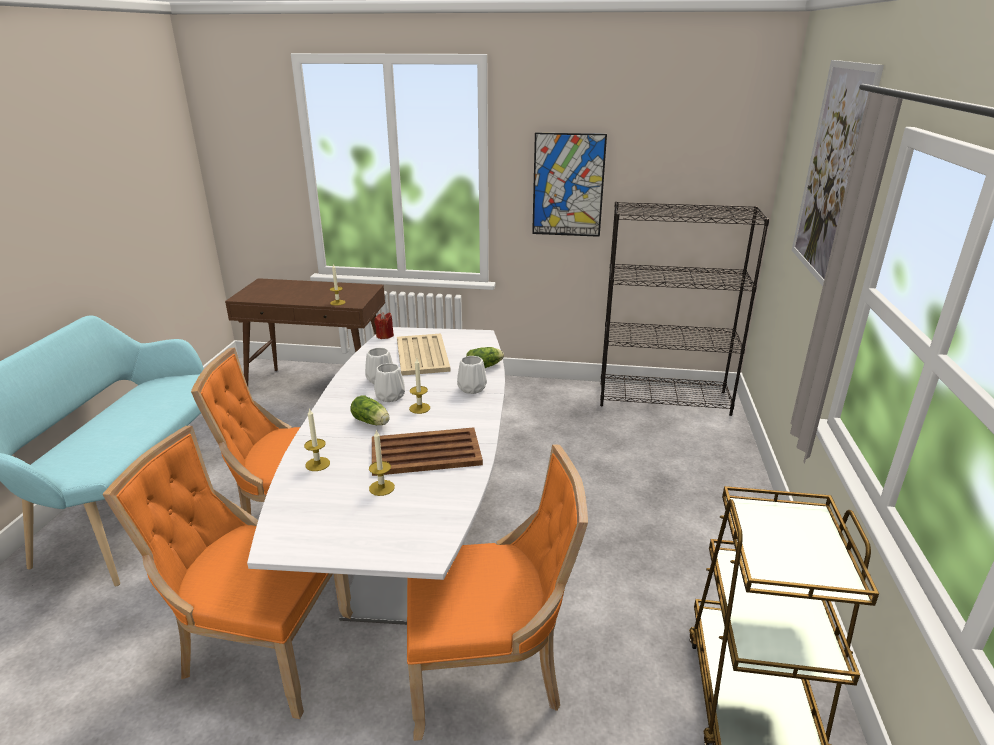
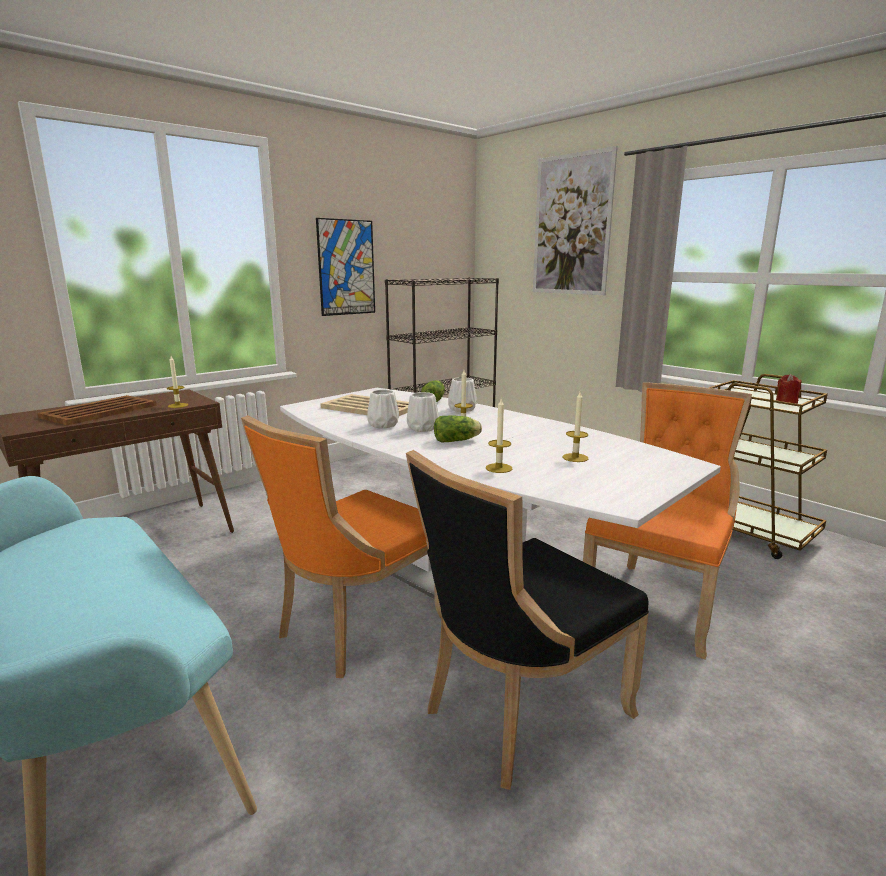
camera: 50 degrees left, 10 degrees down
(262, 649) = (519, 711): orange chair -> black chair
(385, 336) = (300, 409): red candle -> red candle (786, 402)
(424, 452) = (540, 438): brown tray -> brown tray (98, 411)

